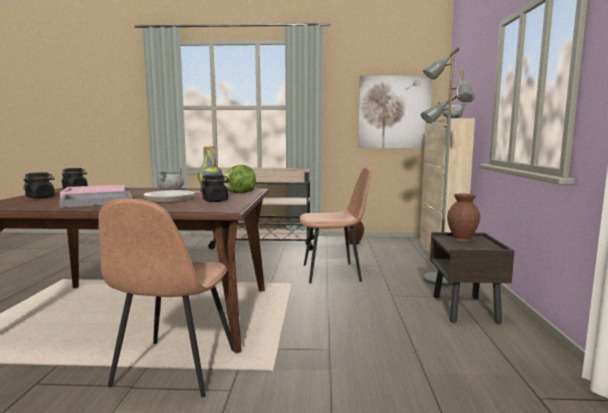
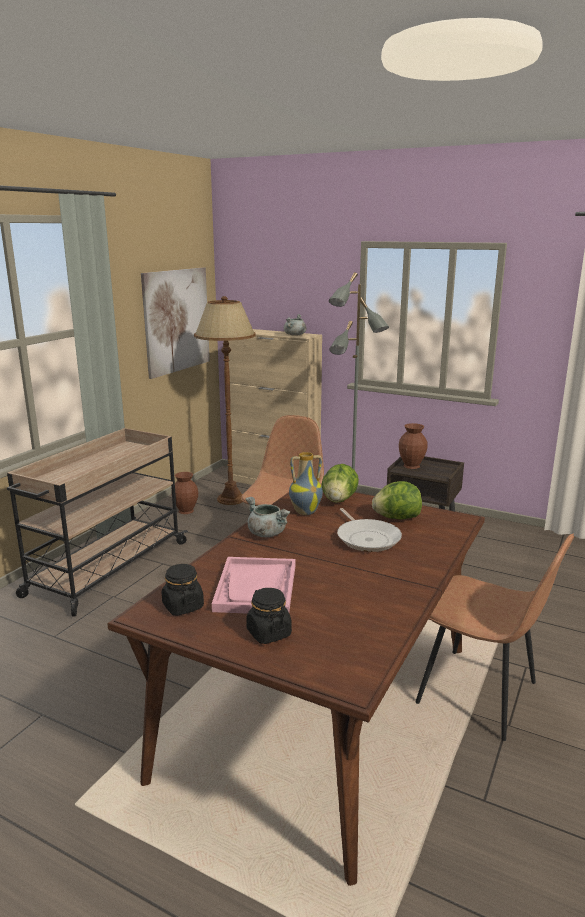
camera: 65 degrees left, 10 degrees up
(97, 201) = (353, 585): grey tray -> none
(215, 201) = (396, 518): black jar -> lettuce
(390, 248) = (230, 499): none -> brown floor lamp

